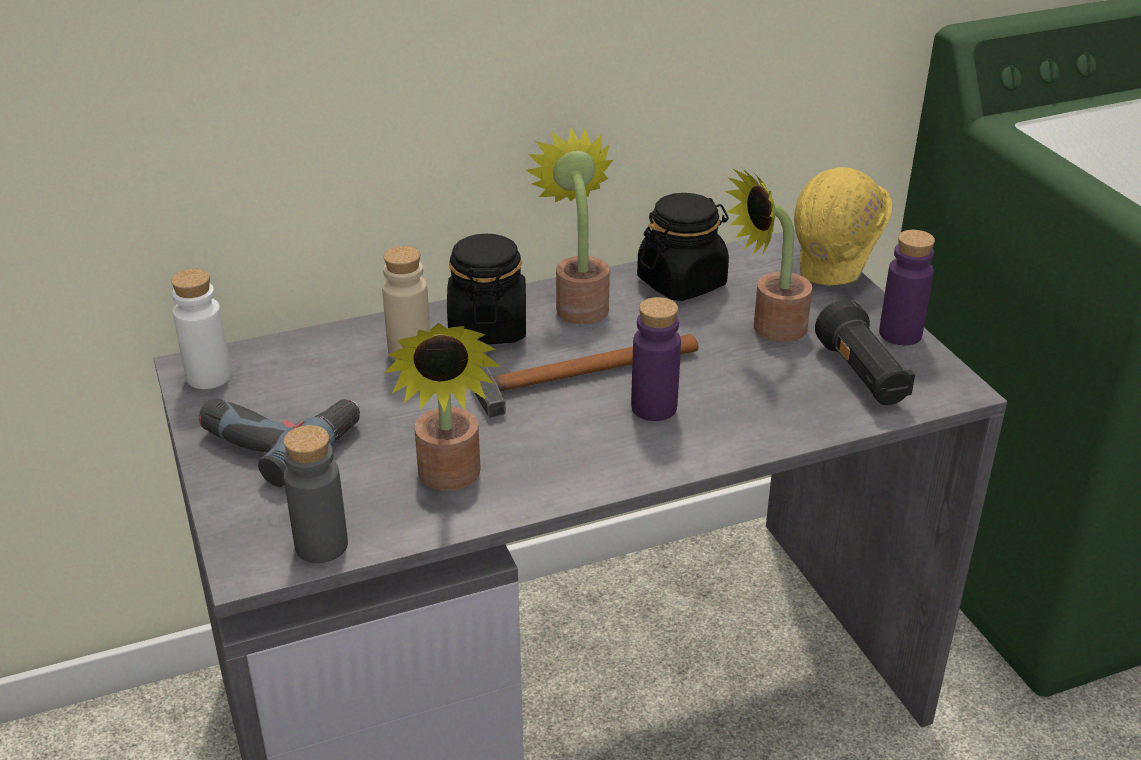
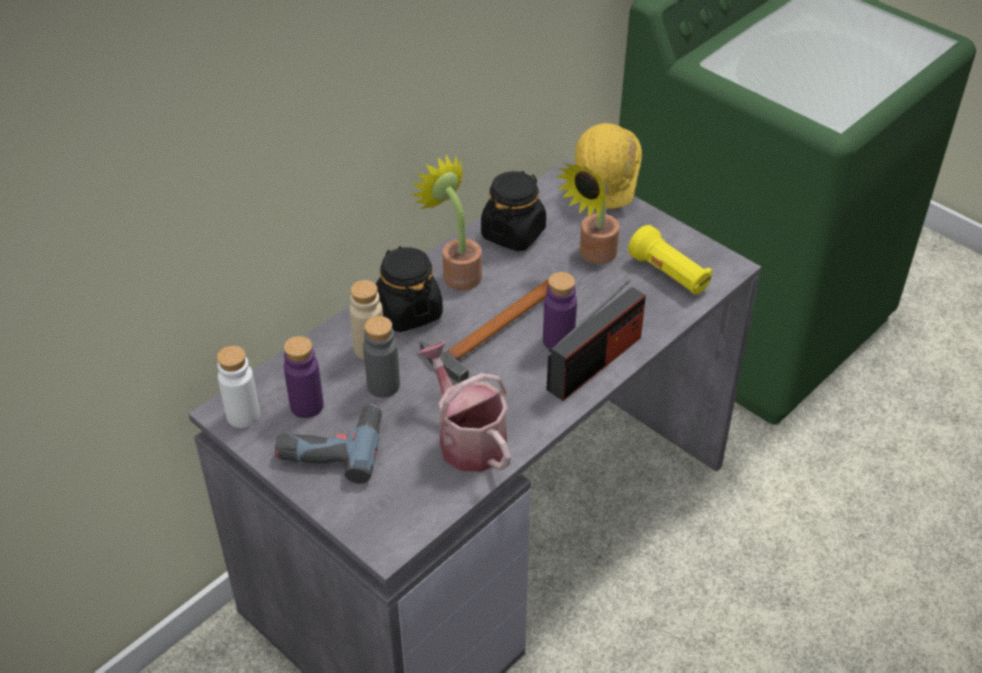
camera: 25 degrees left, 10 degrees up
(321, 545) = (421, 514): grey bottle -> grey bottle (383, 385)
(450, 479) = (467, 438): potted plant -> watering can
(685, 445) = (594, 363): none -> radio
(862, 376) = (669, 275): black flashlight -> yellow flashlight
(900, 334) = (674, 234): purple bottle -> purple bottle (307, 406)

